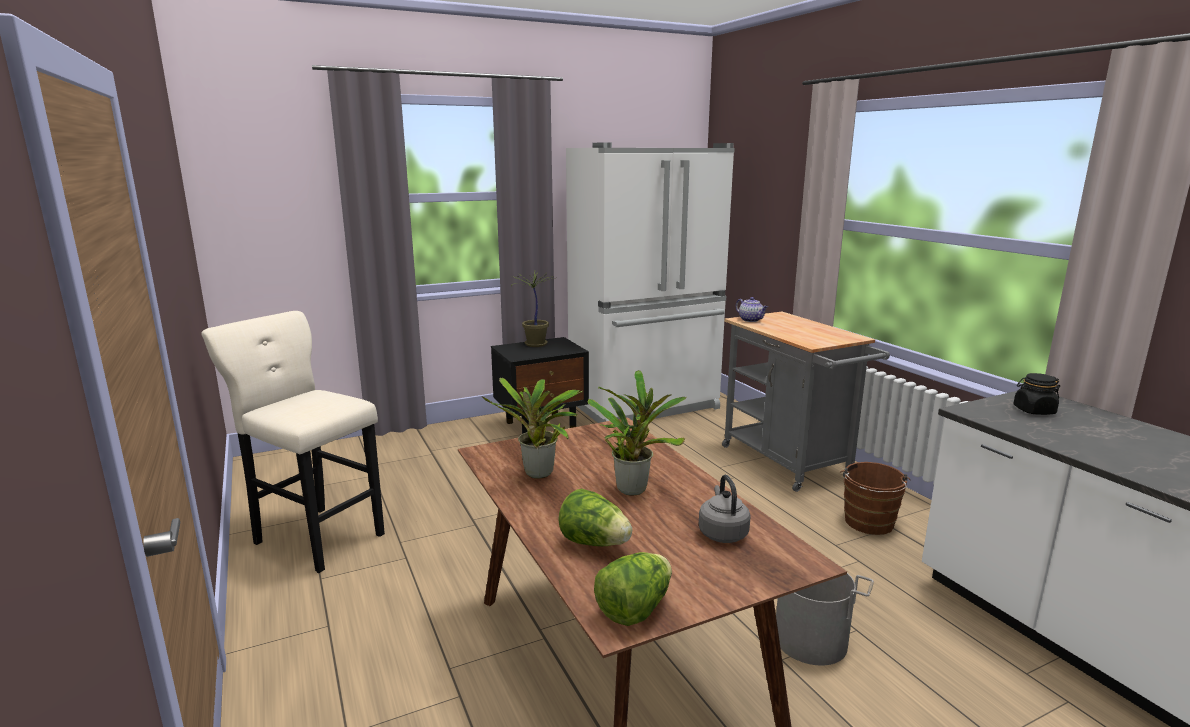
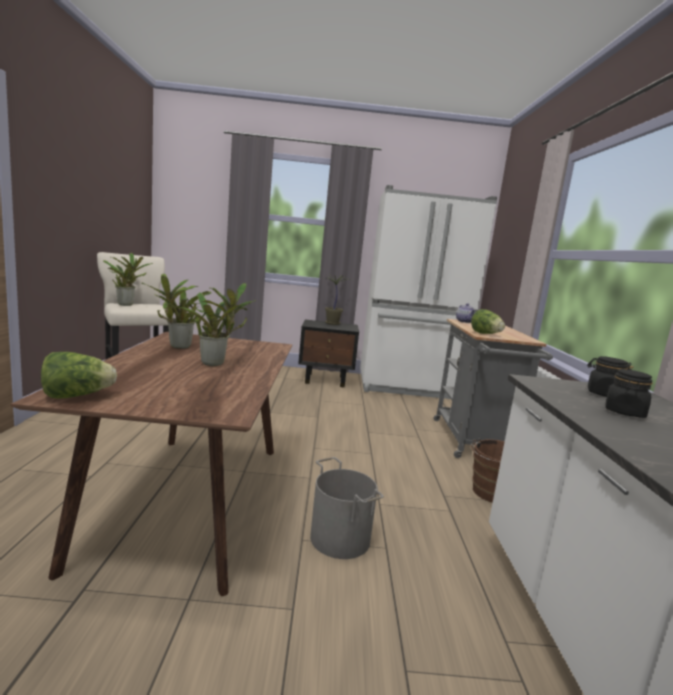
camera: 25 degrees right, 5 degrees down
(292, 409) = (126, 304): none -> potted plant
(594, 543) = (133, 372): lettuce -> lettuce (486, 334)
(722, 533) = (216, 390): grey kettle -> none
(1082, 432) = (624, 412): none -> black jar

